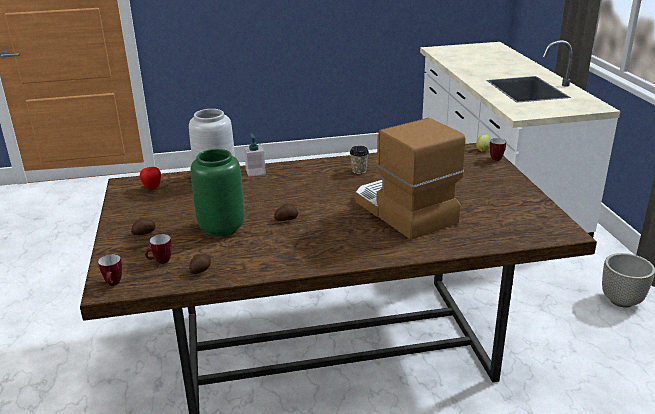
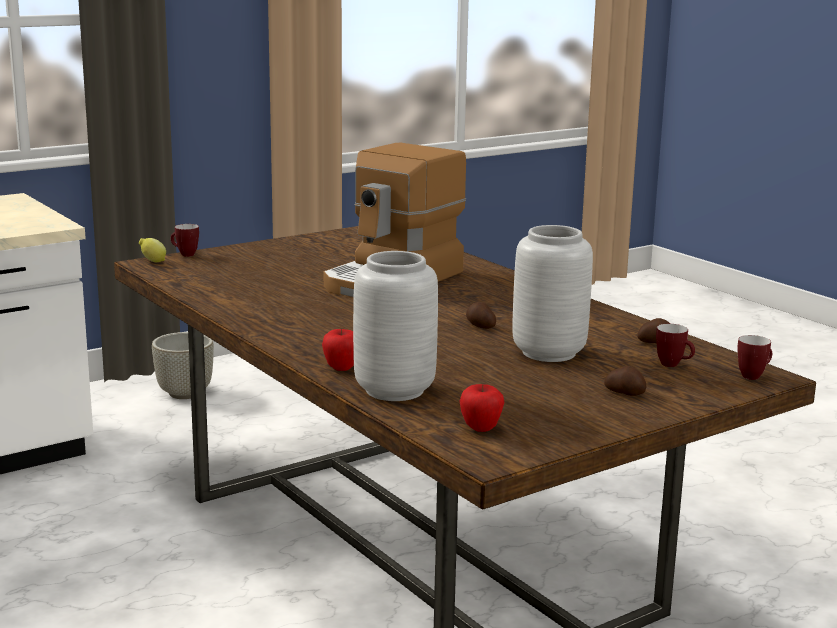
camera: 115 degrees left, 10 degrees down
(222, 228) = (548, 352): green vase -> grey vase
(255, 172) = (341, 369): soap dispenser -> apple
(359, 171) = (282, 310): cup -> none

